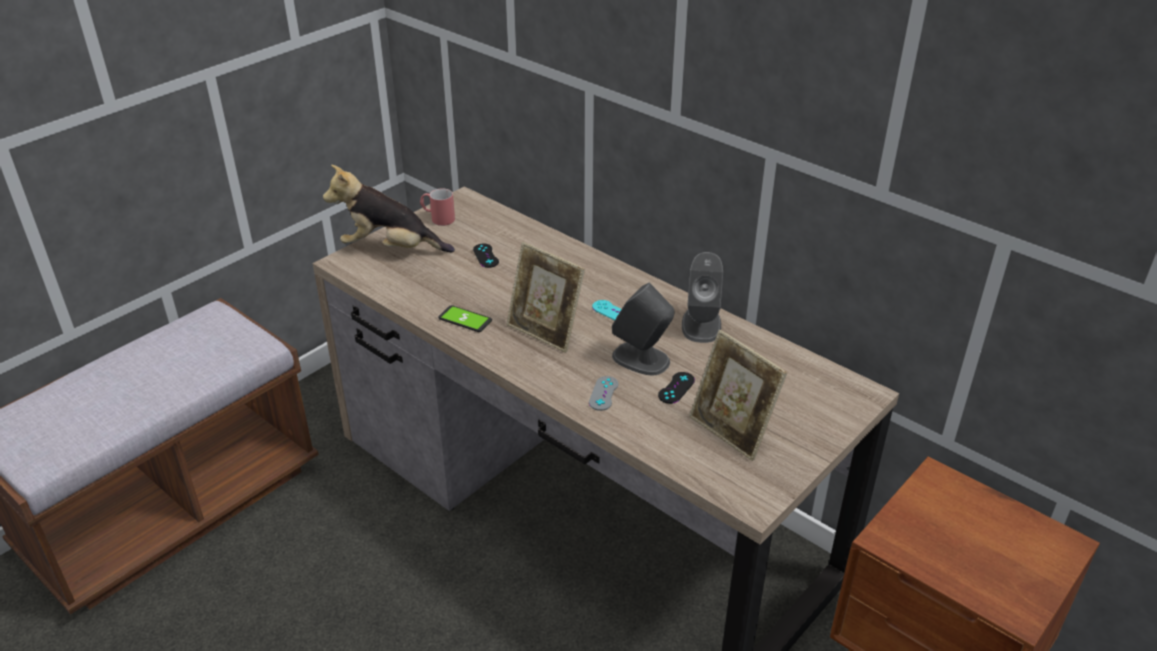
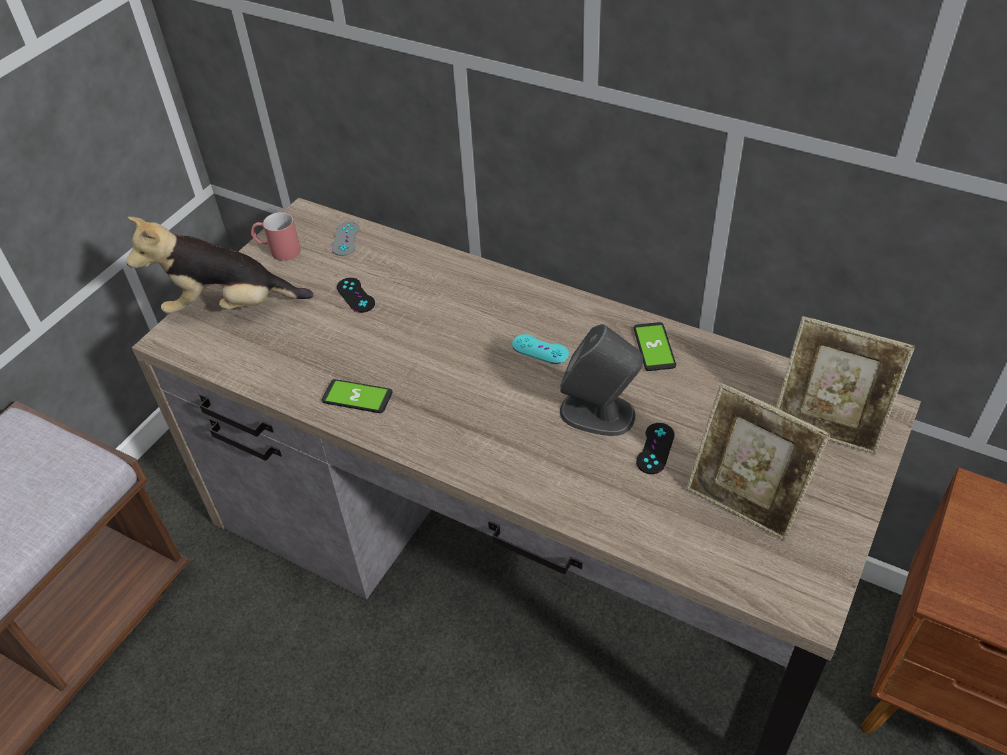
camera: 10 degrees left, 10 degrees up
(545, 332) = (465, 396): picture frame -> picture frame (827, 425)
(603, 393) = (568, 475): grey game controller -> grey game controller (346, 239)
(701, 324) = (654, 347): grey speaker -> phone

